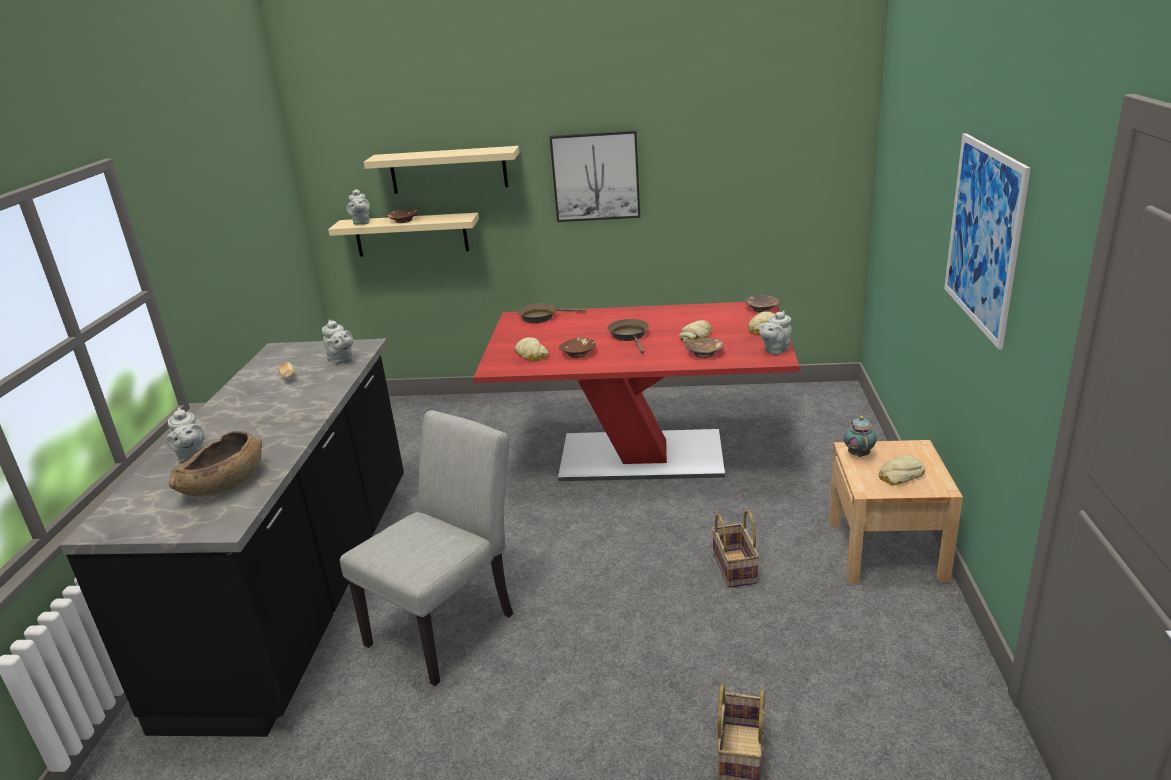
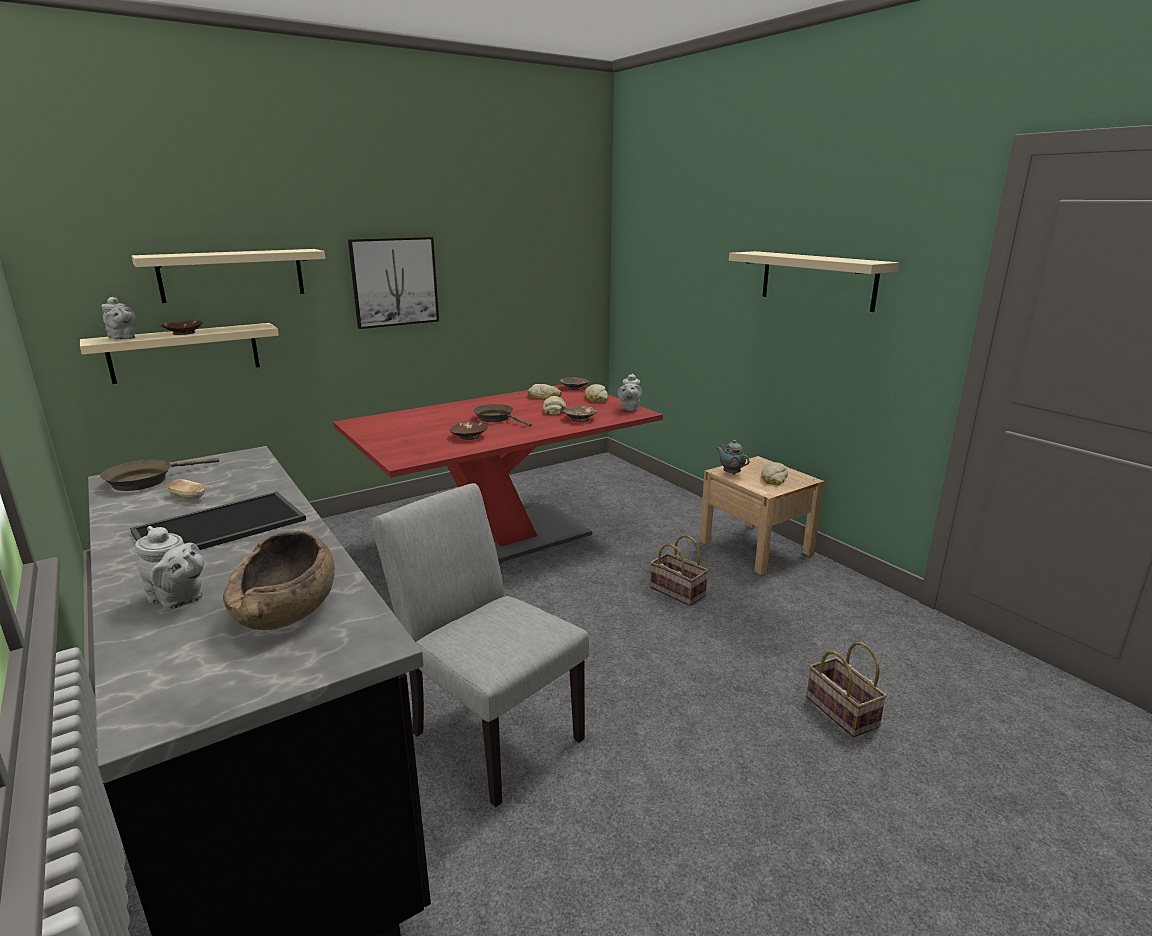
camera: 40 degrees left, 5 degrees down
(271, 408) = (219, 527): none -> tray
(341, 360) = (241, 471): grey teapot -> none
(449, 623) = (488, 730): grey chair -> grey chair turned 45 degrees counterclockwise
(531, 354) = (424, 444): bread -> bread (544, 397)
(541, 317) = (384, 419): brown frying pan -> brown frying pan (146, 480)
(983, 236) = (817, 280): picture -> beige shelf

